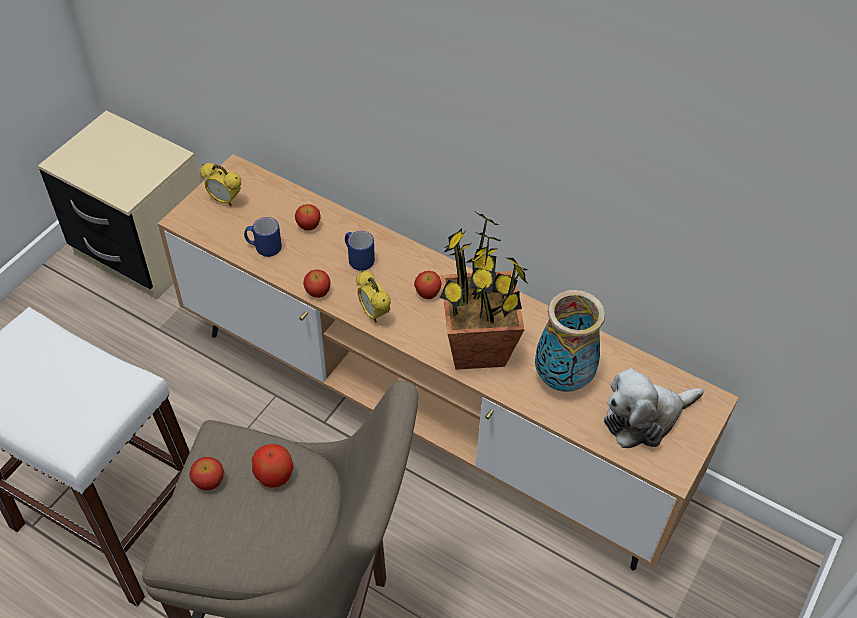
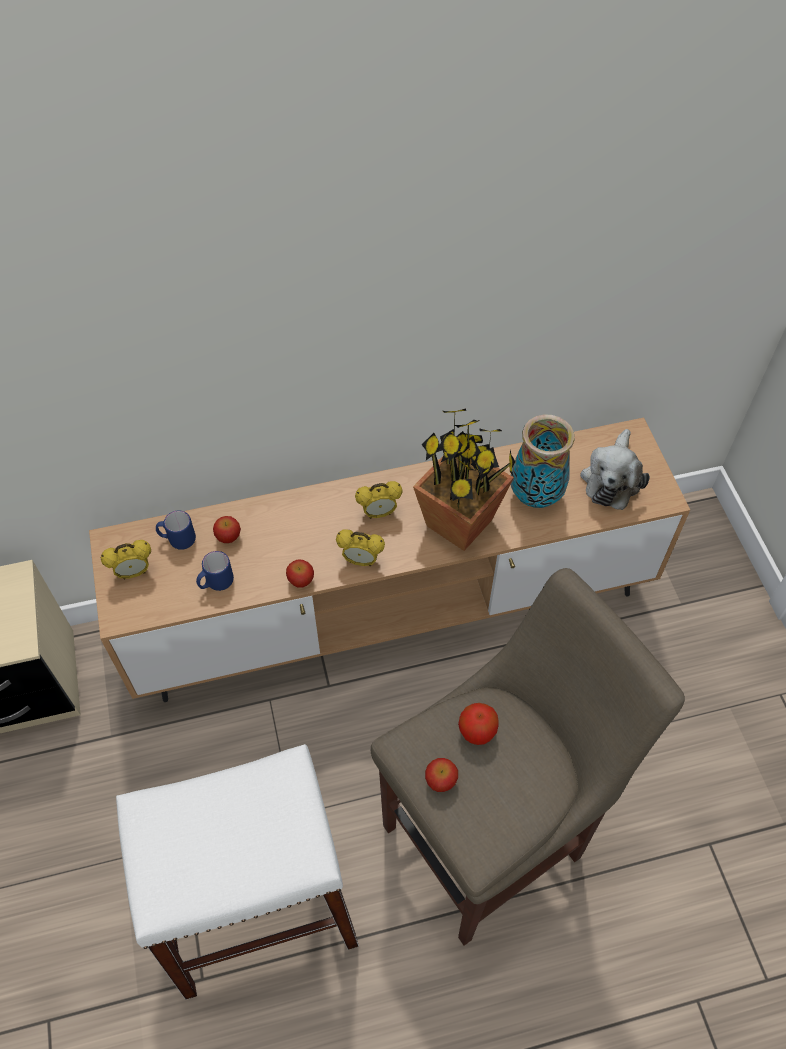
camera: 45 degrees left, 5 degrees up
(358, 259) = (298, 530): blue mug -> blue mug (177, 539)
(427, 293) = (379, 513): apple -> alarm clock

